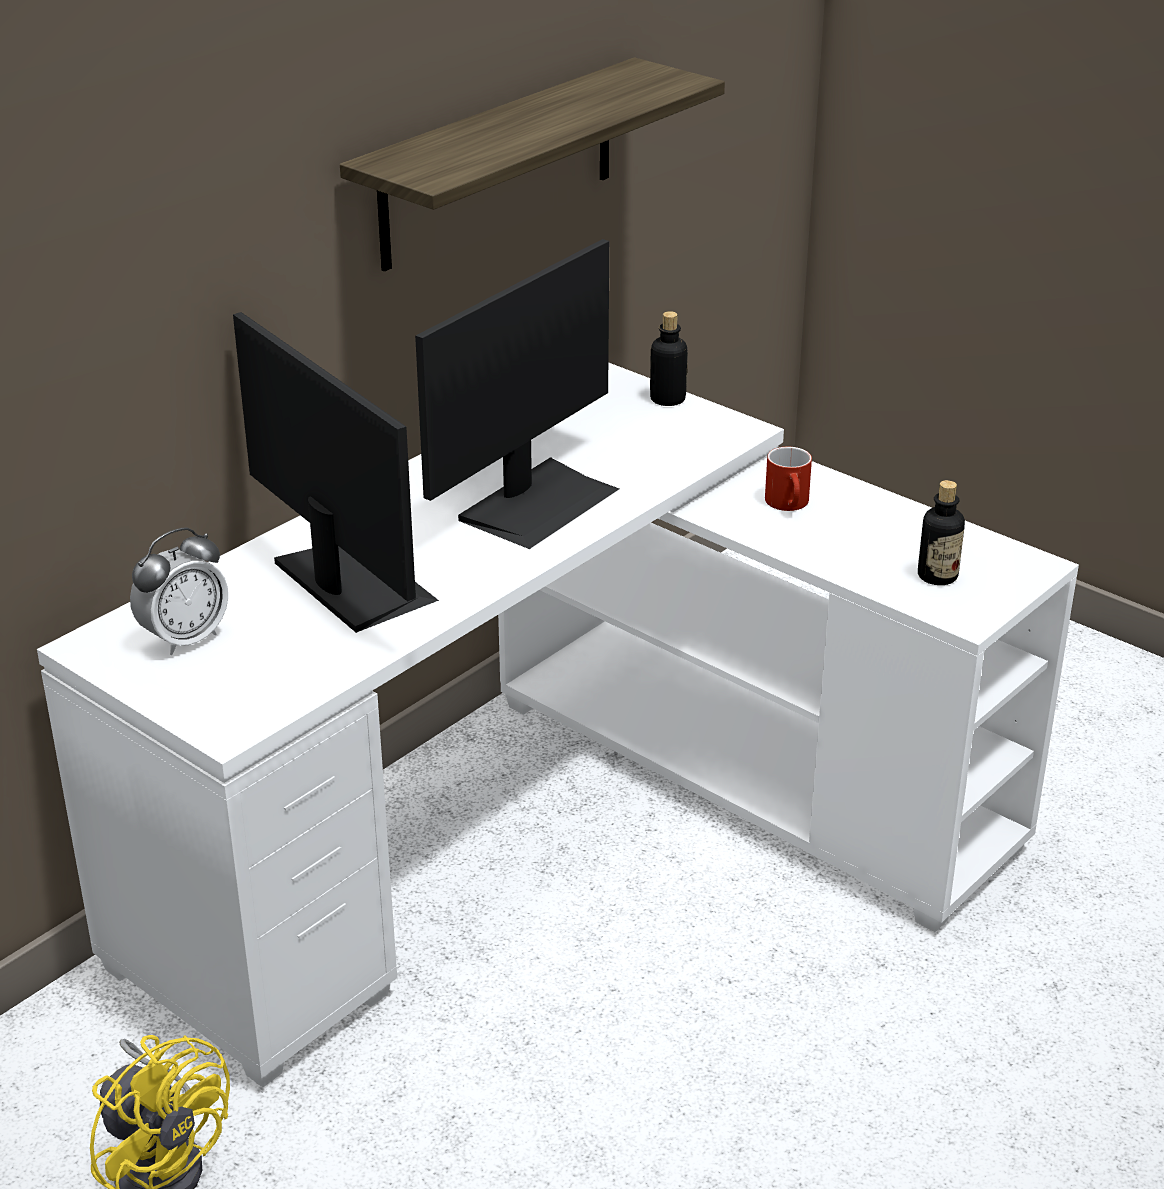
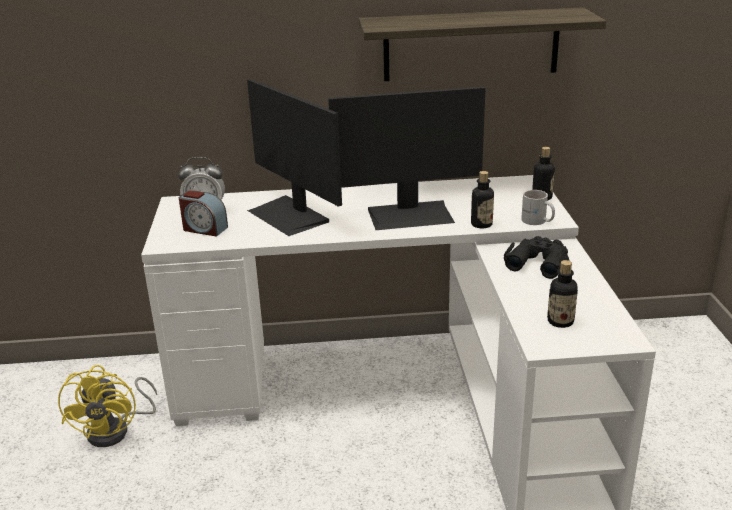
camera: 45 degrees right, 5 degrees down
(247, 669) = (204, 229): none -> alarm clock
(350, 582) = (289, 215): monitor -> monitor turned 135 degrees clockwise
(659, 476) = (481, 224): none -> bottle
(722, 441) = (537, 221): none -> white mug
(790, 504) = (538, 262): red mug -> black binoculars

